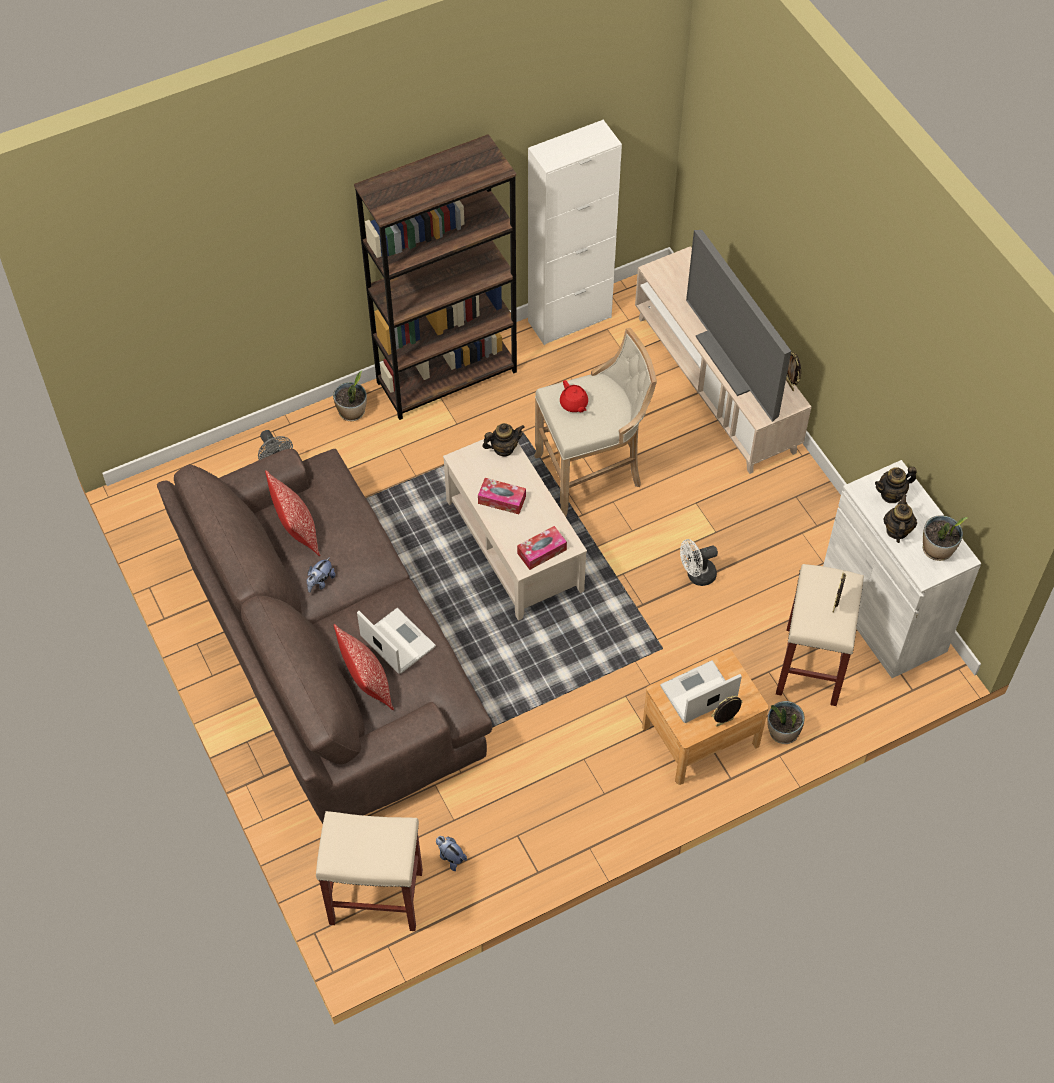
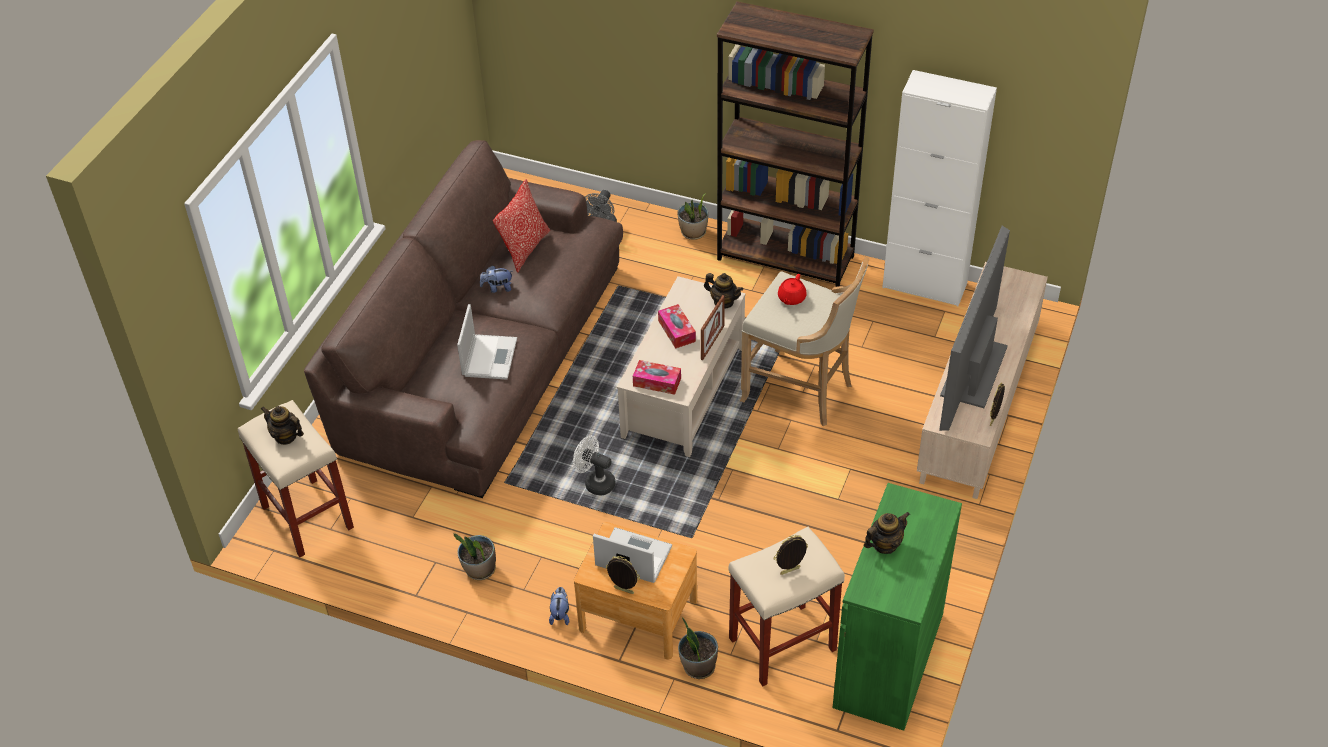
camera: 50 degrees right, 10 degrees down
(367, 684) = (438, 366): pillow -> none
(450, 857) = (379, 536): plush toy -> plush toy (560, 614)
(538, 487) = (712, 342): none -> picture frame
(696, 575) = (783, 514): white fan -> white fan (595, 482)
(882, 614) = (888, 660): white cabinet -> green cabinet
(891, 494) = (917, 518): teapot -> teapot (286, 436)
(937, 550) = (897, 584): potted plant -> potted plant (479, 570)

